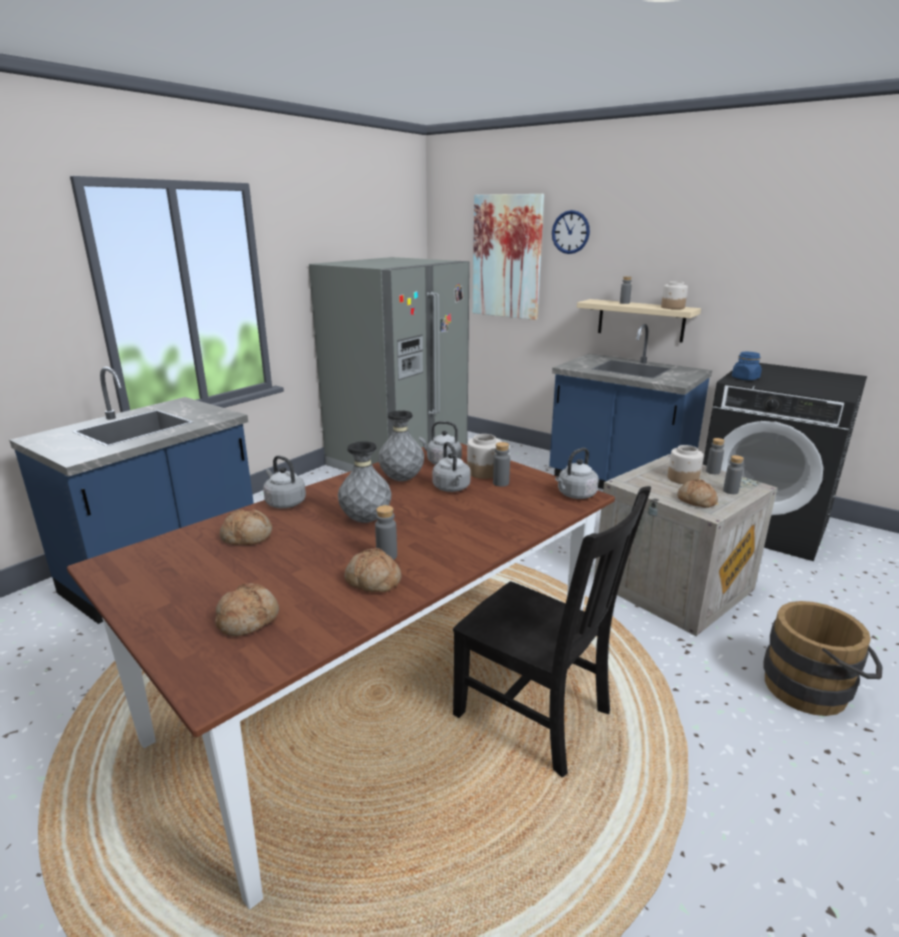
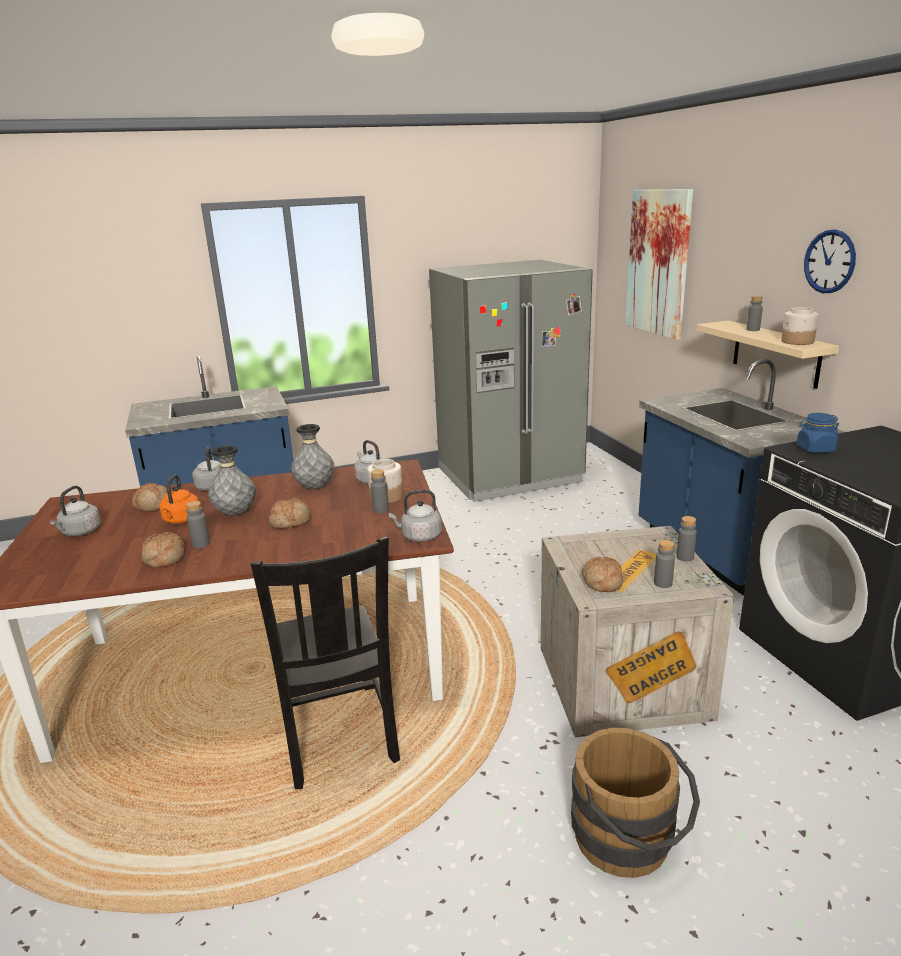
camera: 35 degrees right, 0 degrees up
(248, 619) = (68, 558): bread -> bread (290, 521)
(315, 541) = (181, 520): none -> orange kettle
(452, 488) = (336, 504): grey kettle -> grey kettle (80, 532)
(570, 232) = (714, 236): wall clock -> wall clock (829, 261)
(682, 478) = (633, 555): jar -> none

